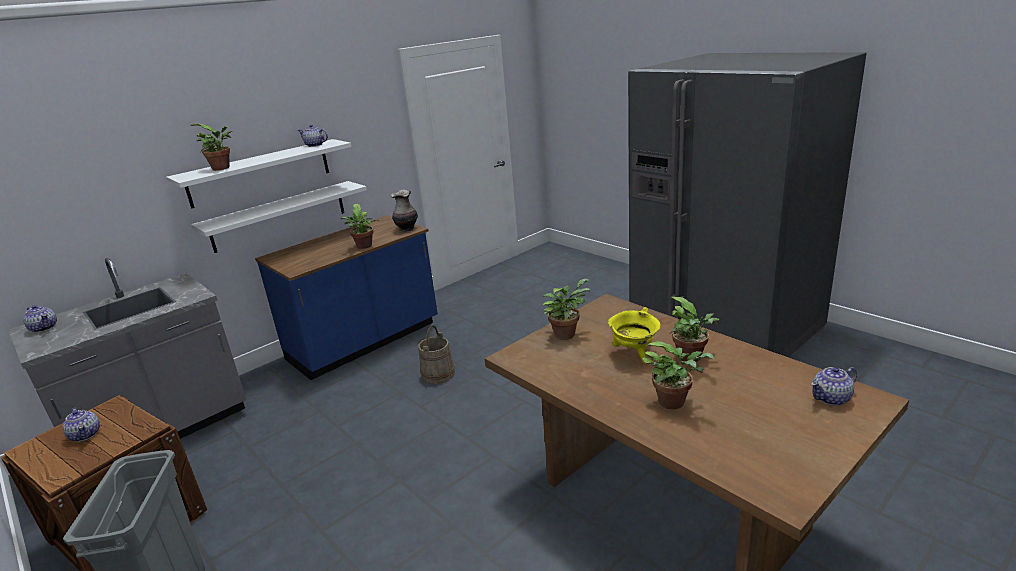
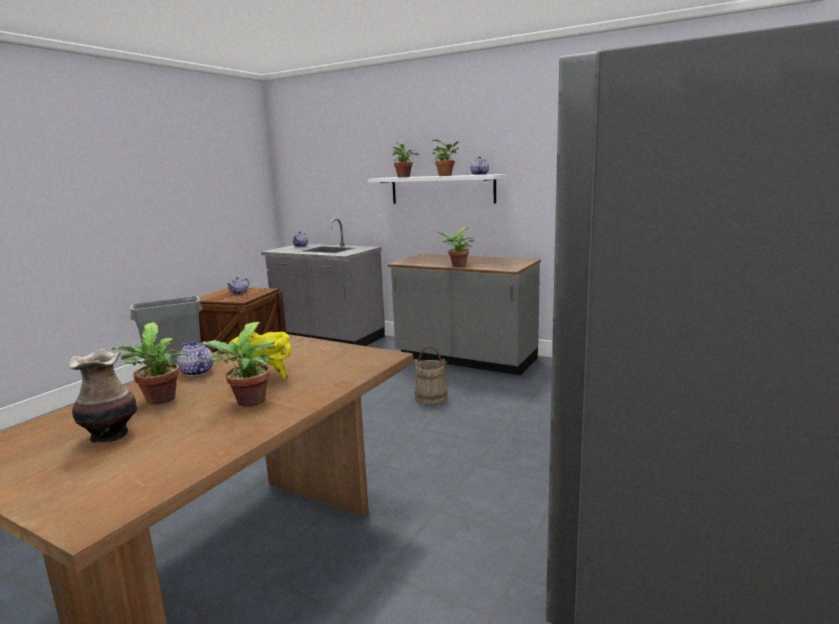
camera: 70 degrees right, 10 degrees down
(279, 216) = (448, 228): white shelf -> none
(365, 342) = (465, 359): blue counter -> grey counter
(406, 229) = (508, 267): vase -> vase (109, 435)
(566, 333) = (312, 348): potted plant -> potted plant (447, 175)
(831, 398) = (115, 486): teapot -> teapot (196, 372)

